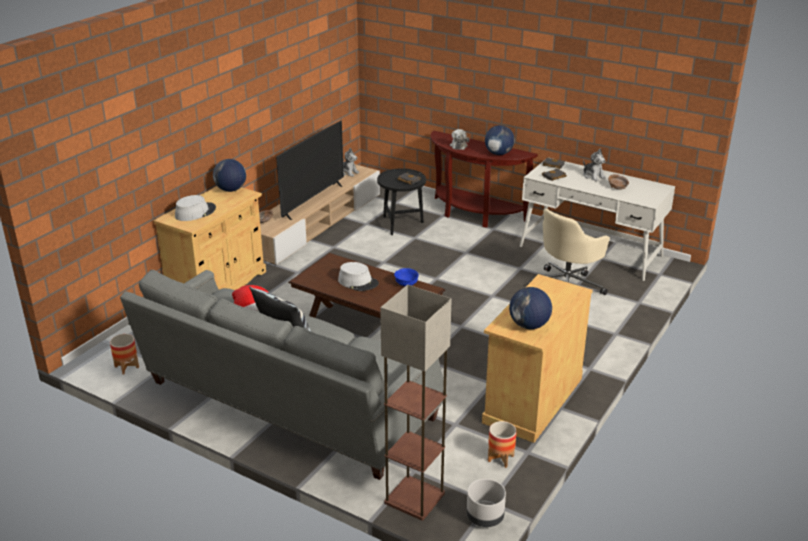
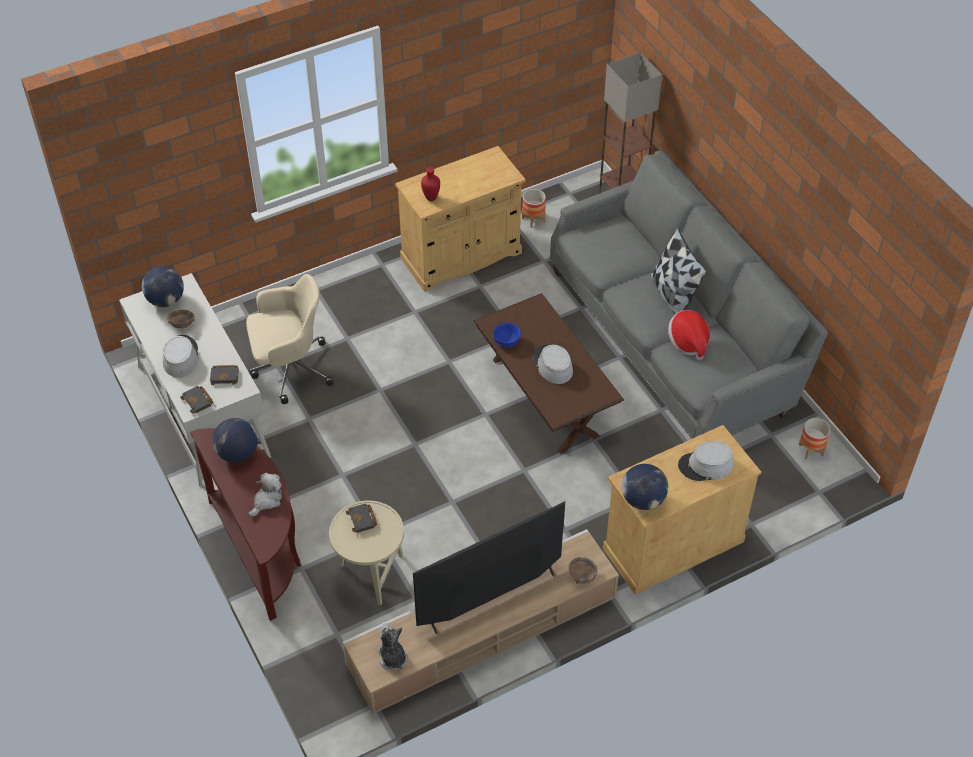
camera: 150 degrees left, 20 degrees up
(401, 224) = (371, 574): black side table -> beige side table
(484, 517) = (581, 185): grey planter -> none
(529, 326) = (486, 168): globe -> globe (166, 300)
(548, 288) = (430, 198): none -> red vase
(593, 176) = (180, 357): plush toy -> grey hat

